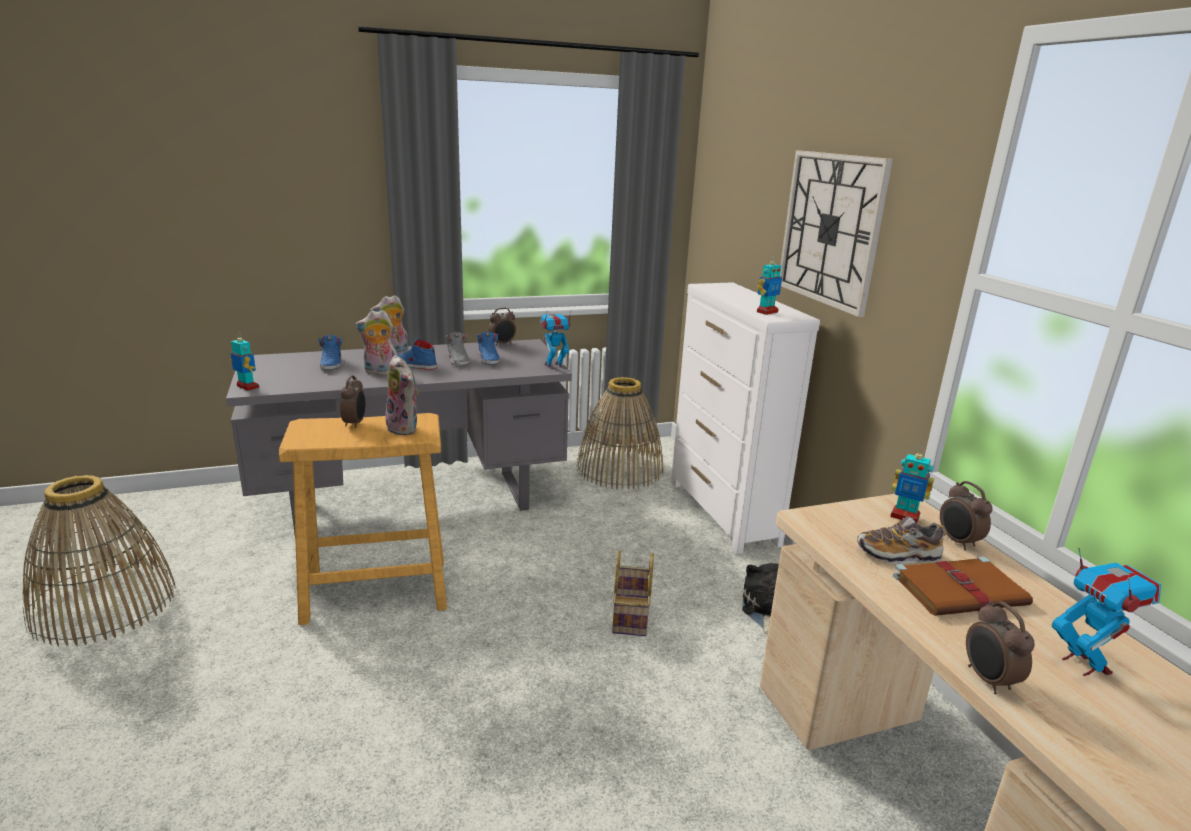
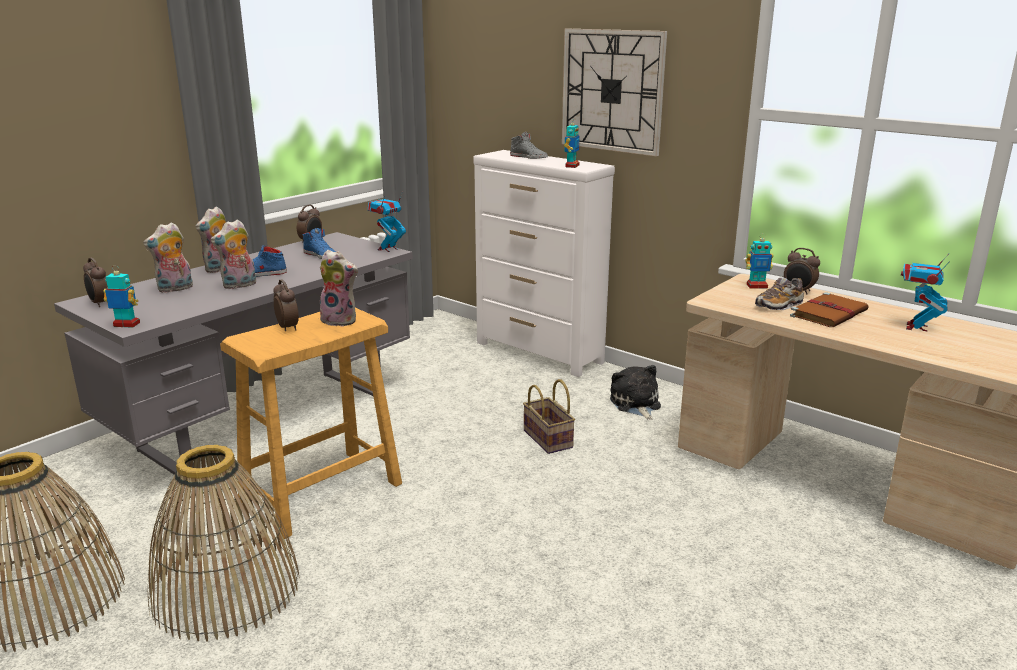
camera: 30 degrees left, 0 degrees up
(332, 364) = (175, 289): blue shoe -> plush toy
(458, 360) = (294, 261): grey shoe -> grey shoe (529, 157)
(620, 469) = (424, 344): basket -> basket (226, 590)
(988, 680) = (888, 346): alarm clock -> alarm clock (100, 303)
(1085, 664) = (916, 327): toy robot -> toy robot turned 105 degrees counterclockwise

